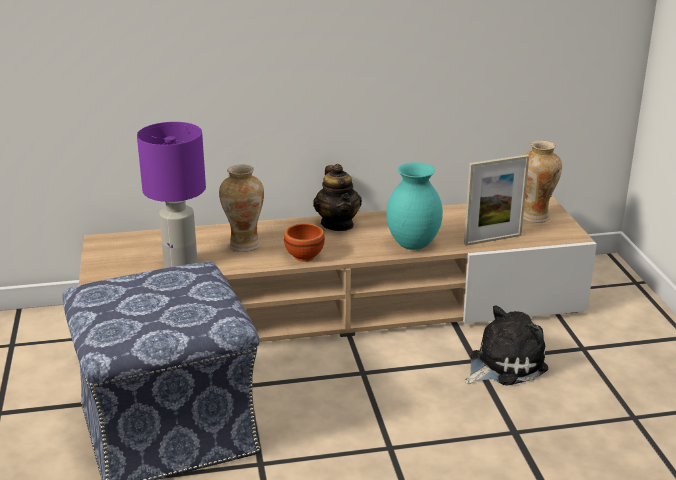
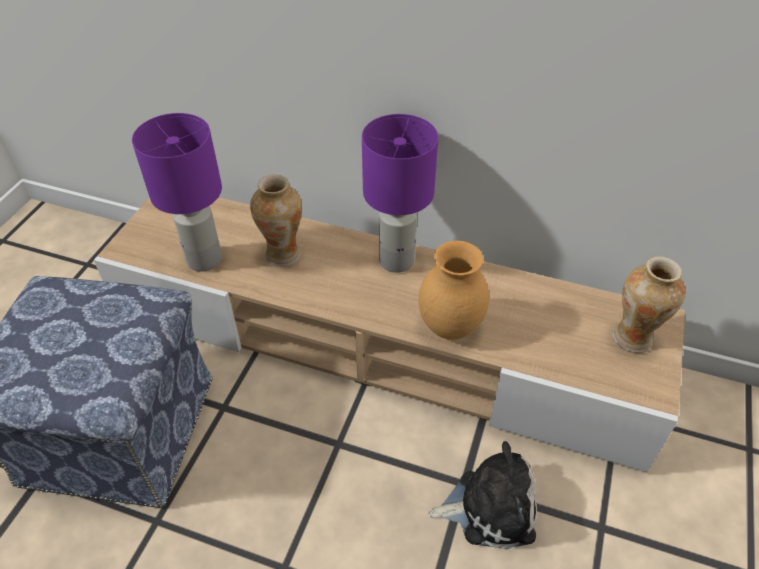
camera: 30 degrees right, 20 degrees up
(303, 256) = (323, 296): brown bowl -> none
(337, 224) = (397, 260): teapot -> purple table lamp
(414, 245) = (450, 328): turquoise vase -> brown vase
(492, 239) = (548, 357): picture frame -> none

